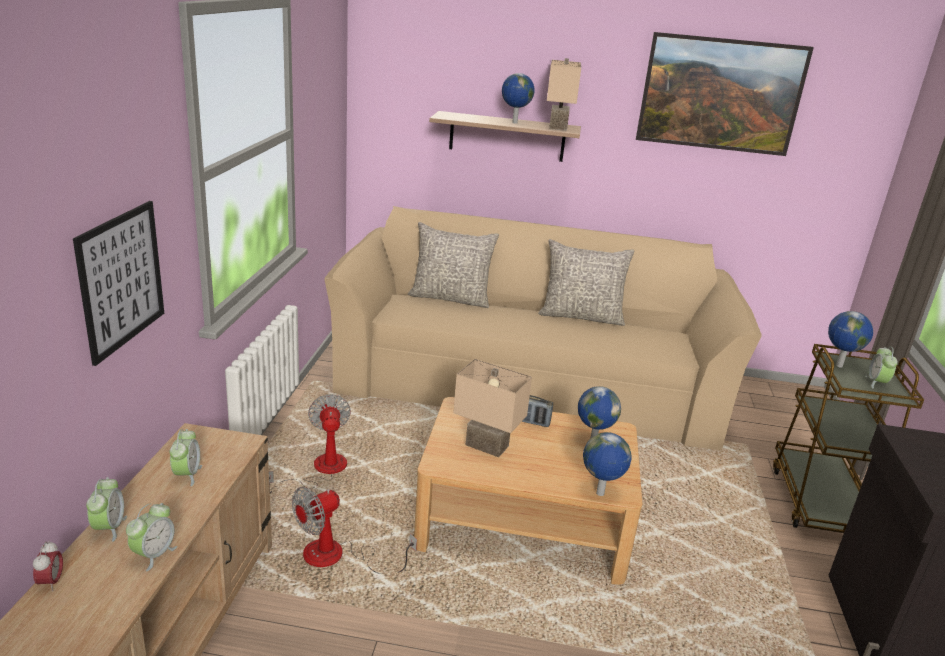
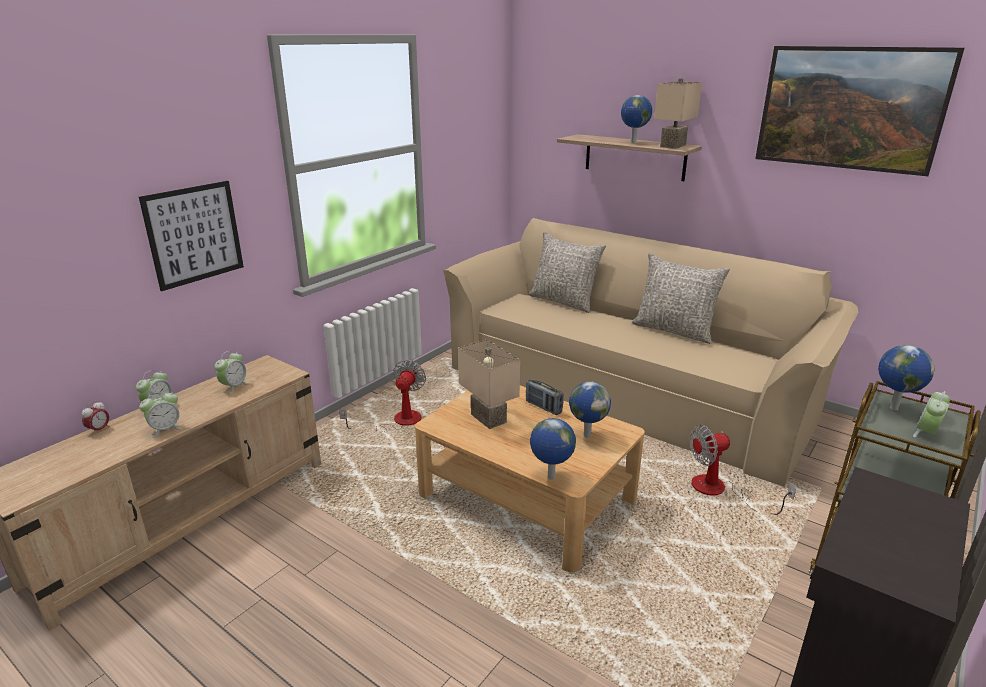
camera: 30 degrees right, 0 degrees up
(337, 557) = (359, 484): fan -> fan (720, 491)

